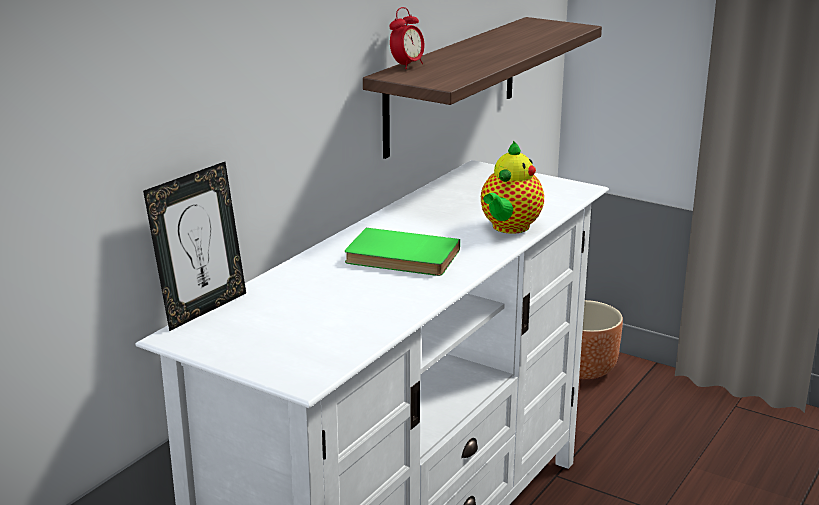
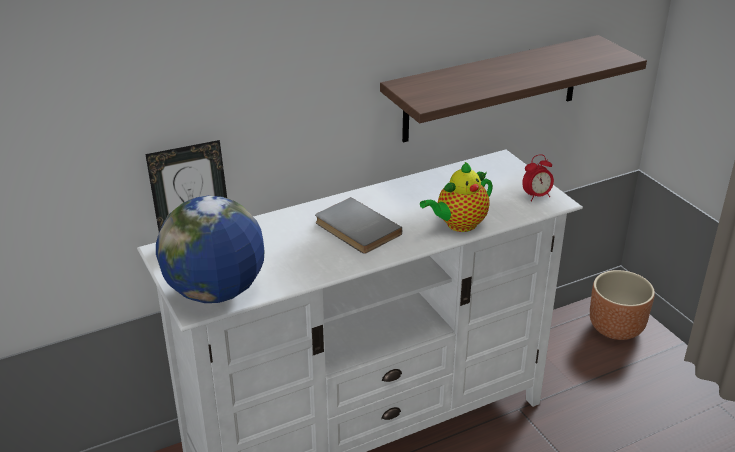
camera: 30 degrees right, 10 degrees up
(307, 355) = (216, 292): none -> globe
(401, 258) = (355, 229): green book -> grey book
(407, 66) = (425, 77): alarm clock -> alarm clock (536, 196)

